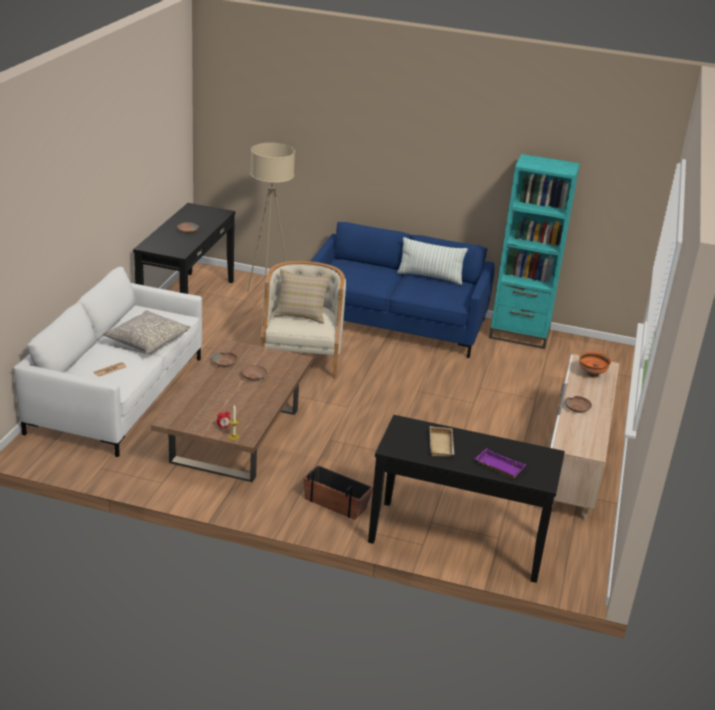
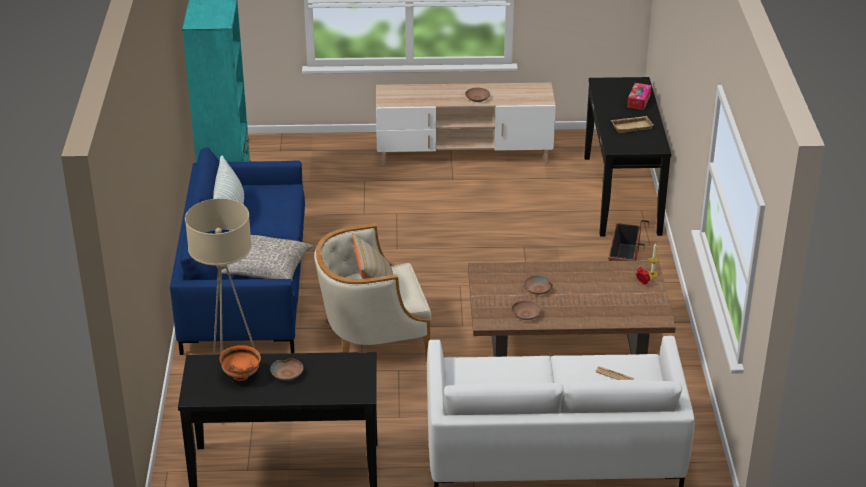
camera: 105 degrees left, 5 degrees up
(147, 340) = (531, 372): grey pillow -> grey pillow (267, 268)
(498, 467) = (639, 101): purple tray -> tissue box
(592, 374) = (410, 95): orange bowl -> orange bowl (241, 375)

